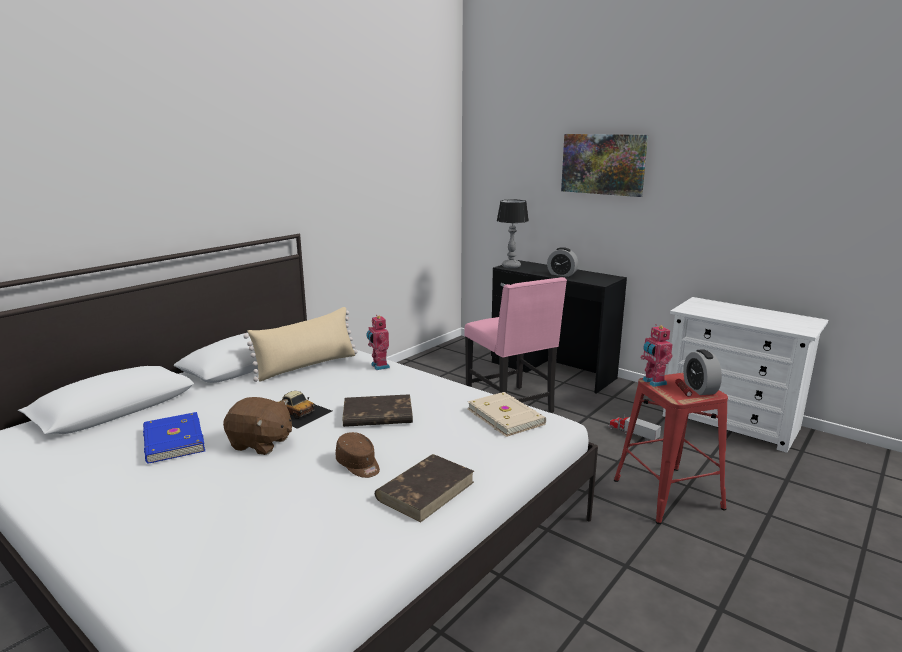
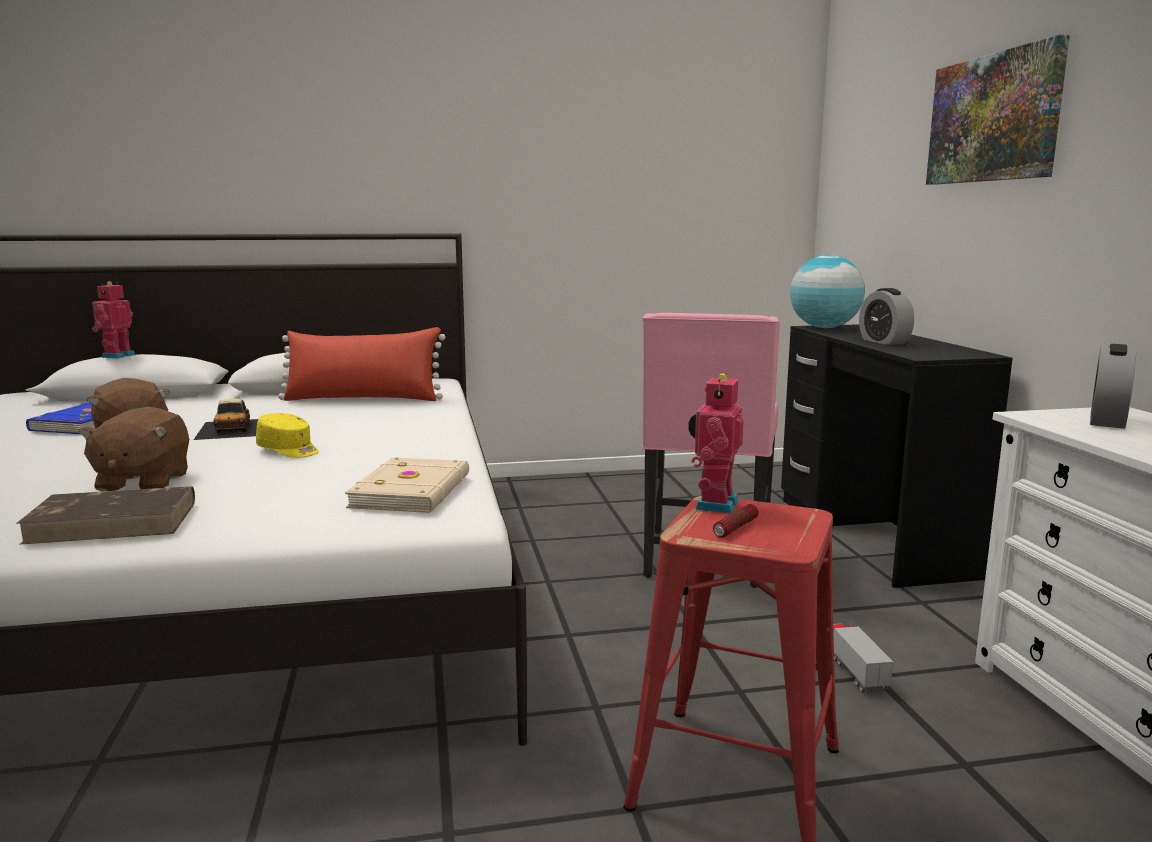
camera: 40 degrees right, 5 degrees down
(307, 366) = (363, 399): beige pillow -> red pillow
(358, 465) = (142, 482): brown cap -> brown plush toy
(377, 415) = (289, 450): brown book -> yellow cap
(379, 366) = (429, 414): toy robot -> toy robot (117, 356)
(511, 266) = (824, 327): table lamp -> globe
(699, 389) = (779, 535): alarm clock -> alarm clock (1107, 421)

